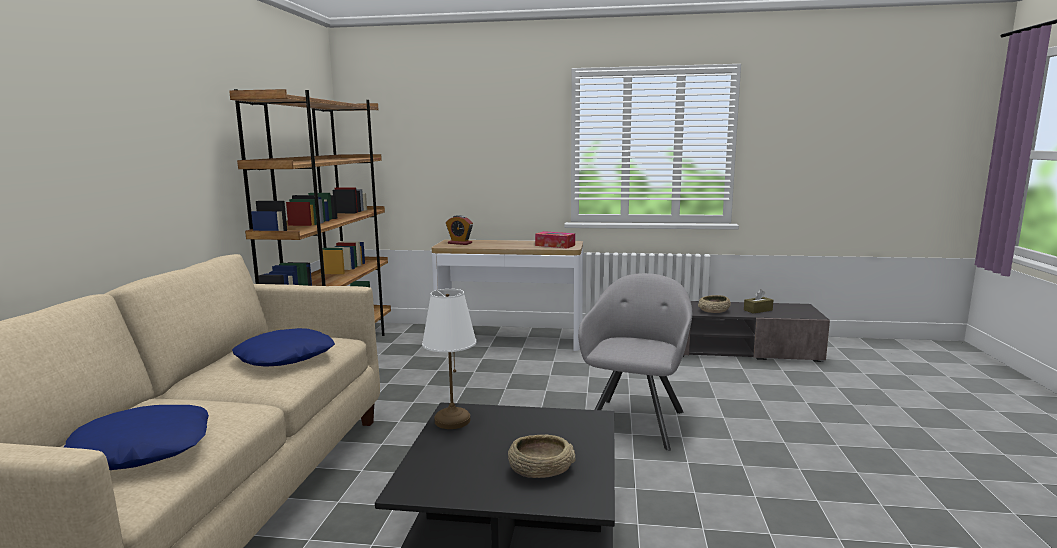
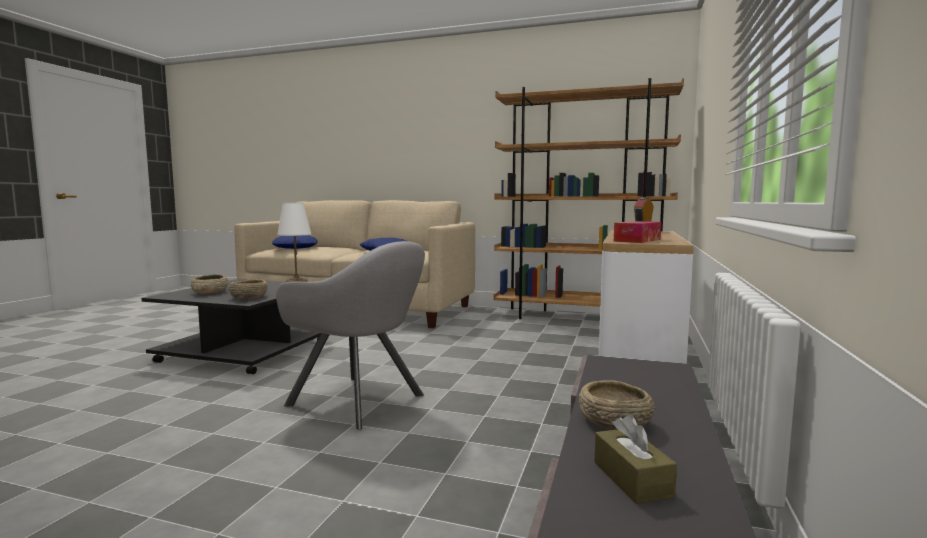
camera: 100 degrees right, 5 degrees down
(567, 425) = (248, 297): none -> beige bowl

